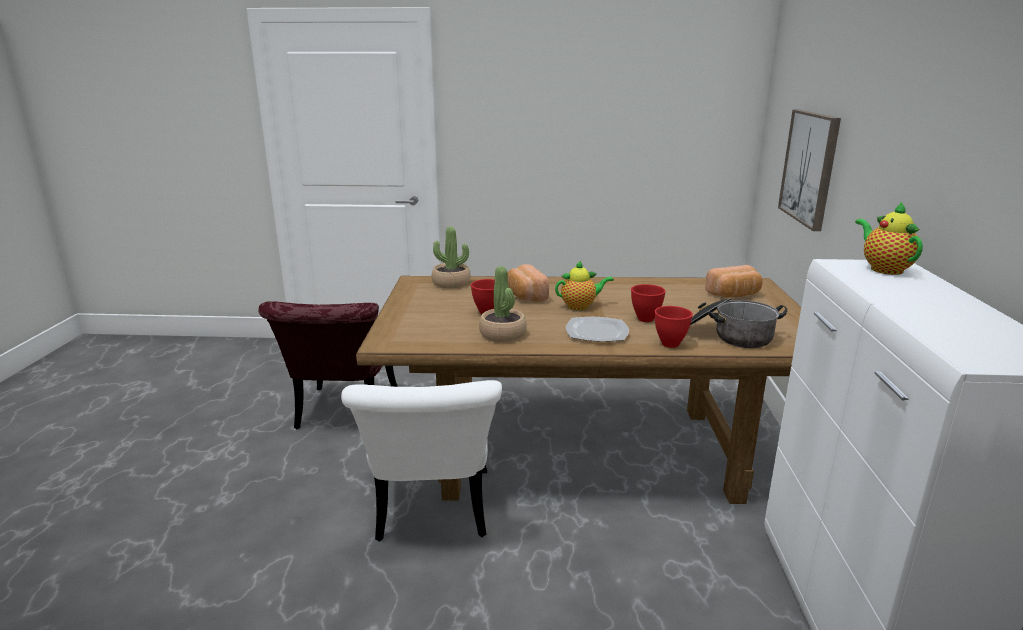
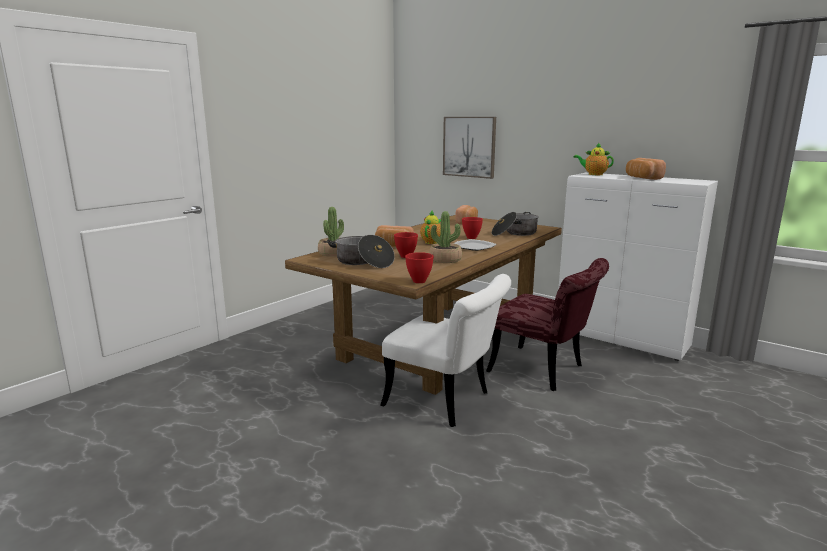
camera: 55 degrees left, 5 degrees down
(344, 415) = (270, 401): red chair -> red chair (545, 371)
(433, 303) = (363, 262): none -> cooking pot
(669, 344) = (509, 241): red bowl -> red bowl (418, 281)
(925, 306) = (642, 178): none -> bread

